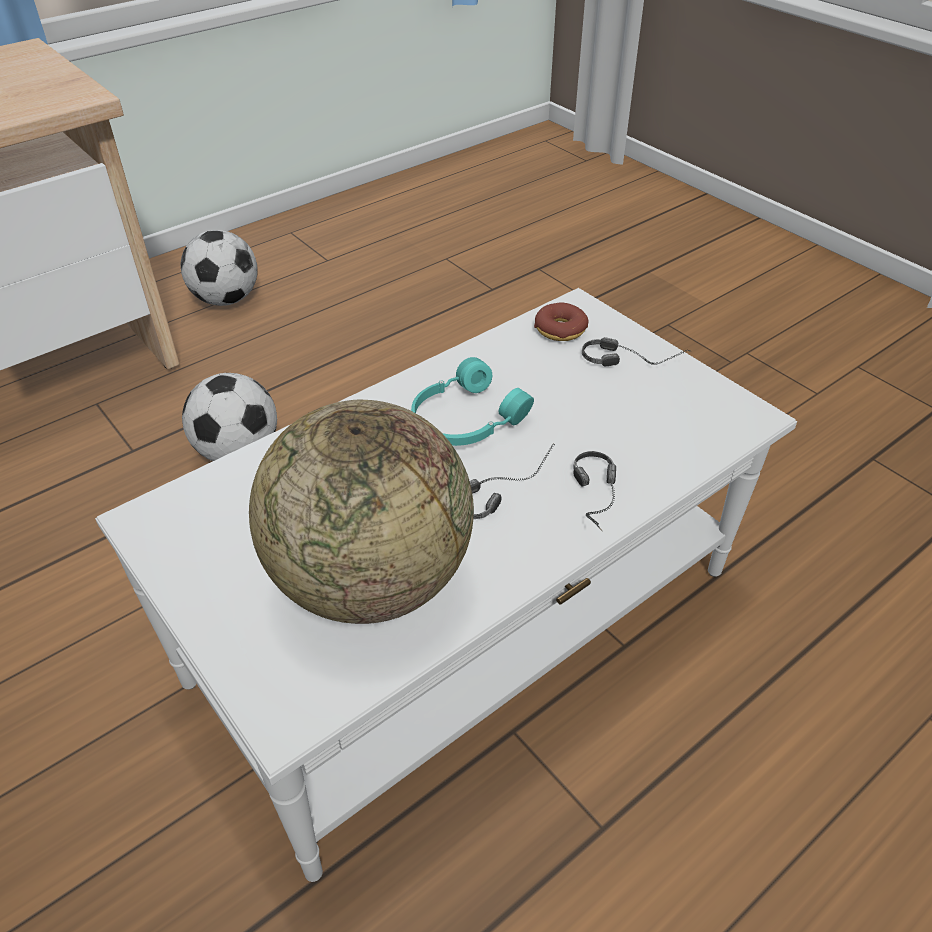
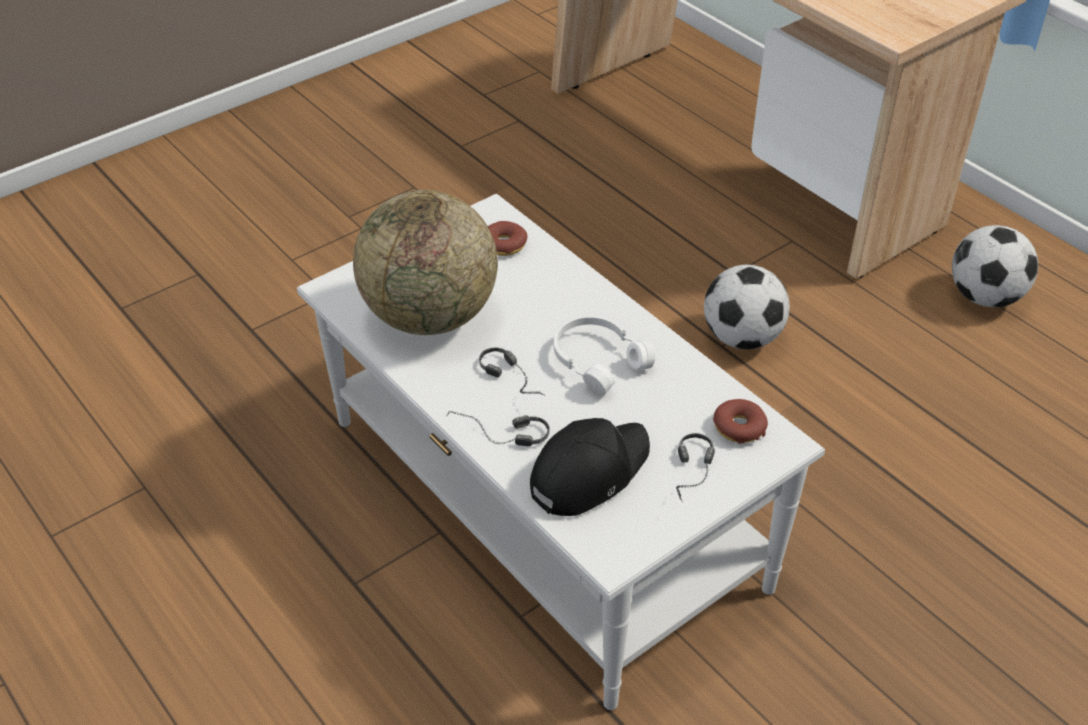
camera: 90 degrees right, 0 degrees up
(226, 504) = (504, 245): none -> donut
(465, 419) = (598, 360): turquoise headphones -> white headphones
(641, 430) = (588, 472): none -> black cap

